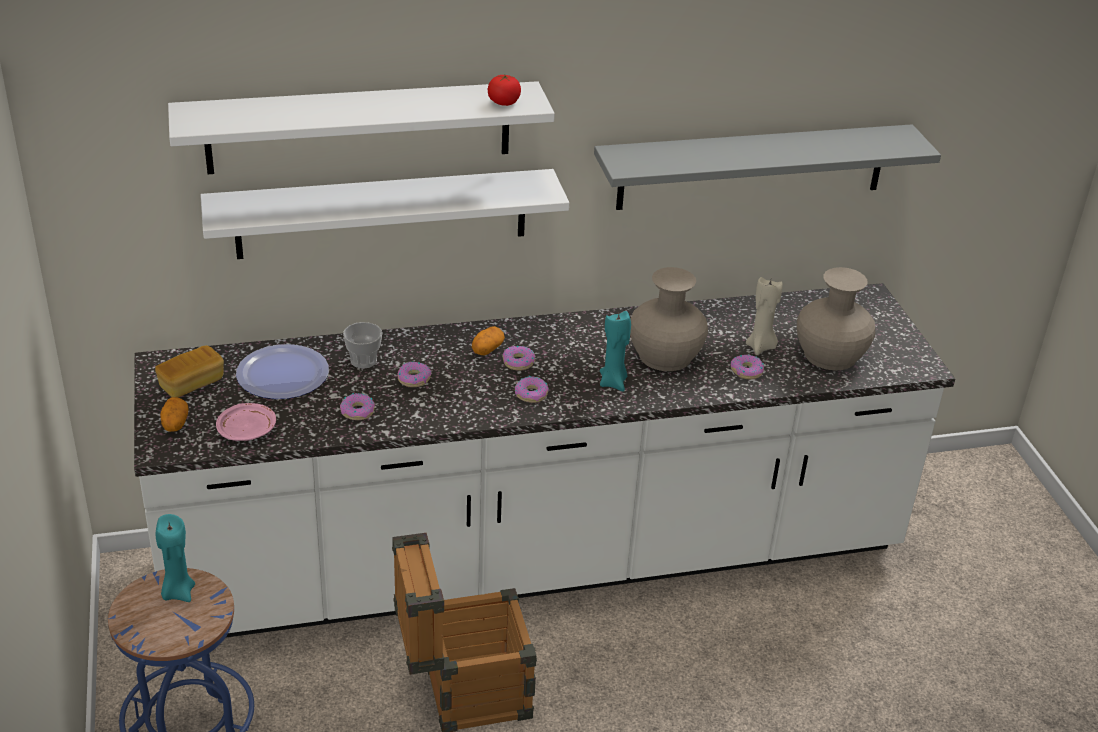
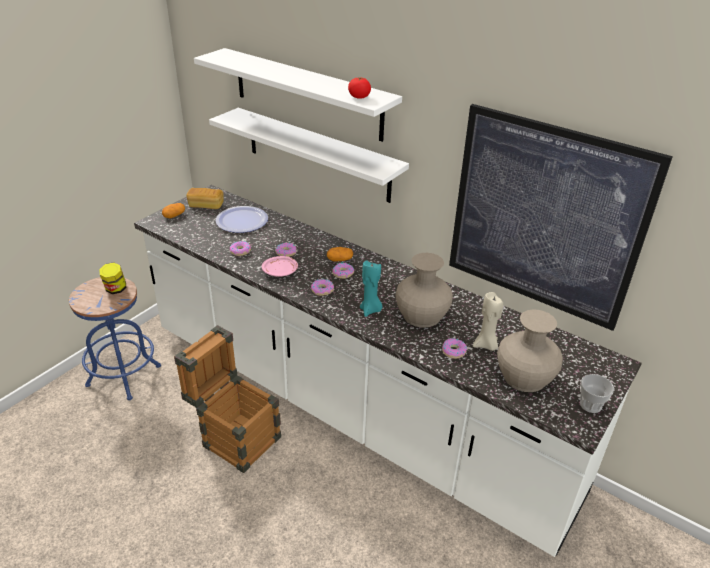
camera: 50 degrees right, 0 degrees up
(178, 592) = (115, 289): turquoise candle -> jar
(247, 430) = (190, 233): pink plate -> pink plate (280, 271)
(363, 361) = (280, 233): cup -> cup (590, 405)
(752, 167) = (545, 218): grey shelf -> picture

